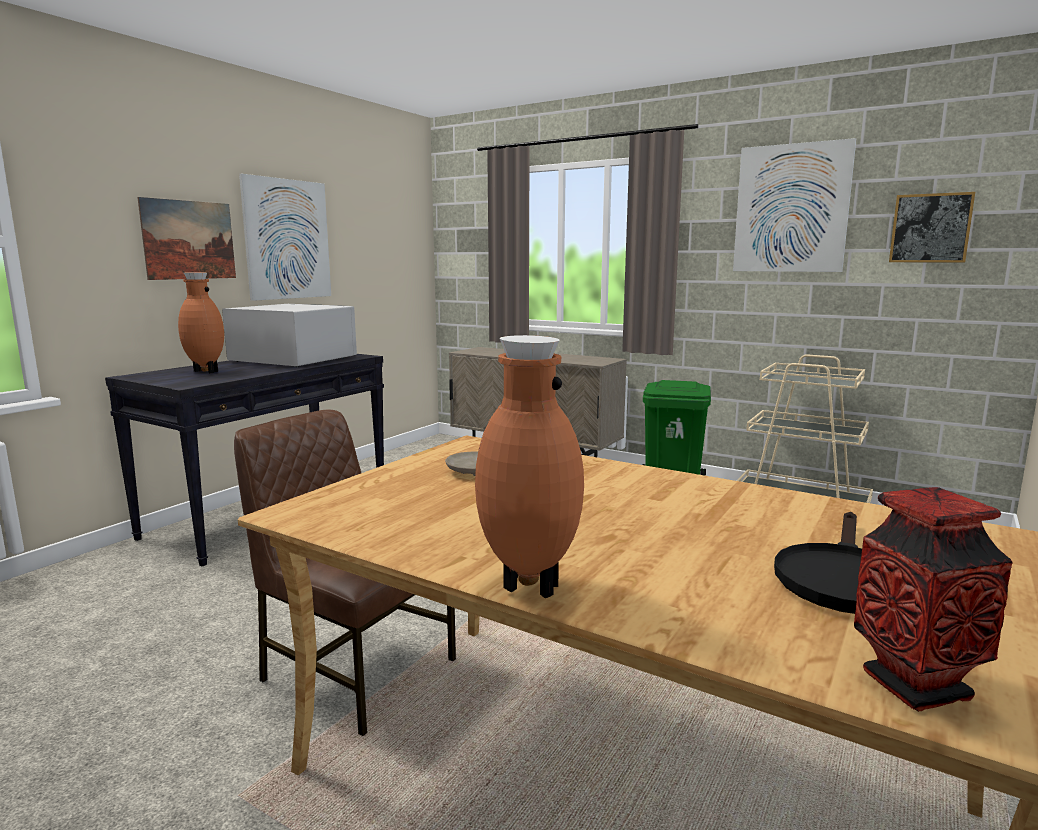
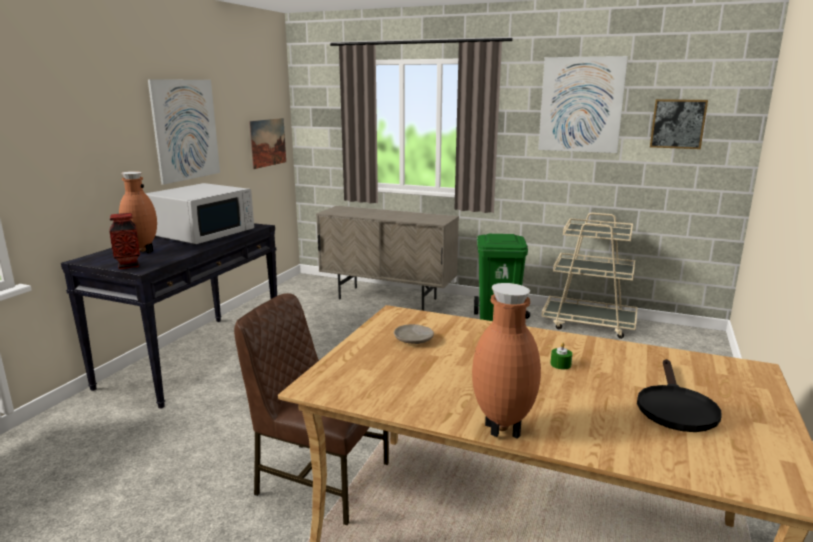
camera: 10 degrees left, 5 degrees up
(189, 240) = (114, 140): picture -> picture (268, 142)
(293, 359) = (203, 232): white microwave -> white microwave turned 105 degrees clockwise
(675, 511) = (560, 364): none -> green candle
(915, 685) = (730, 472): vase -> vase (128, 265)

